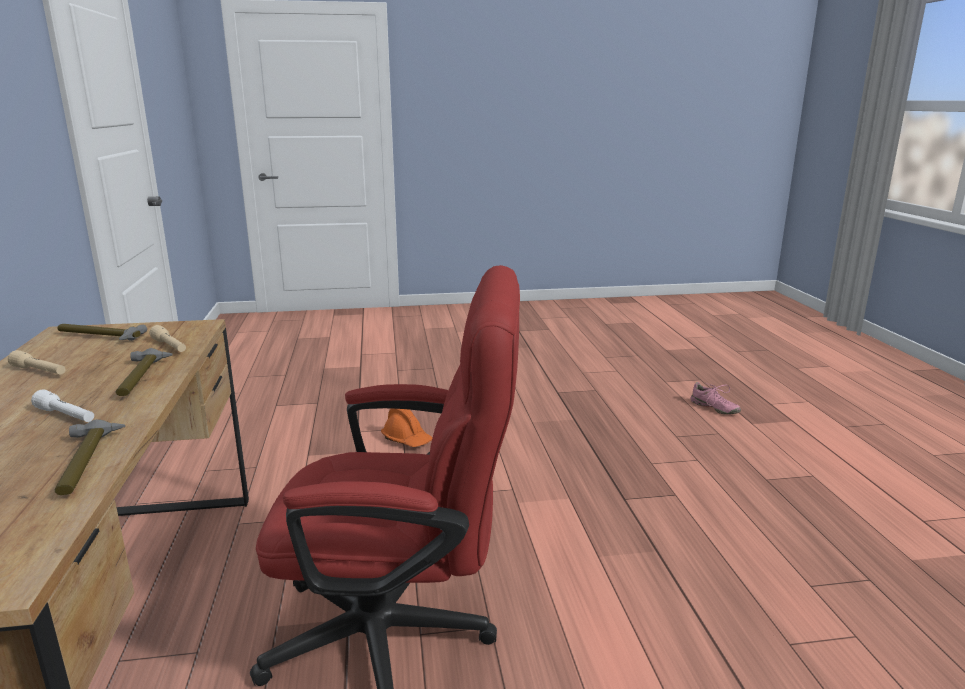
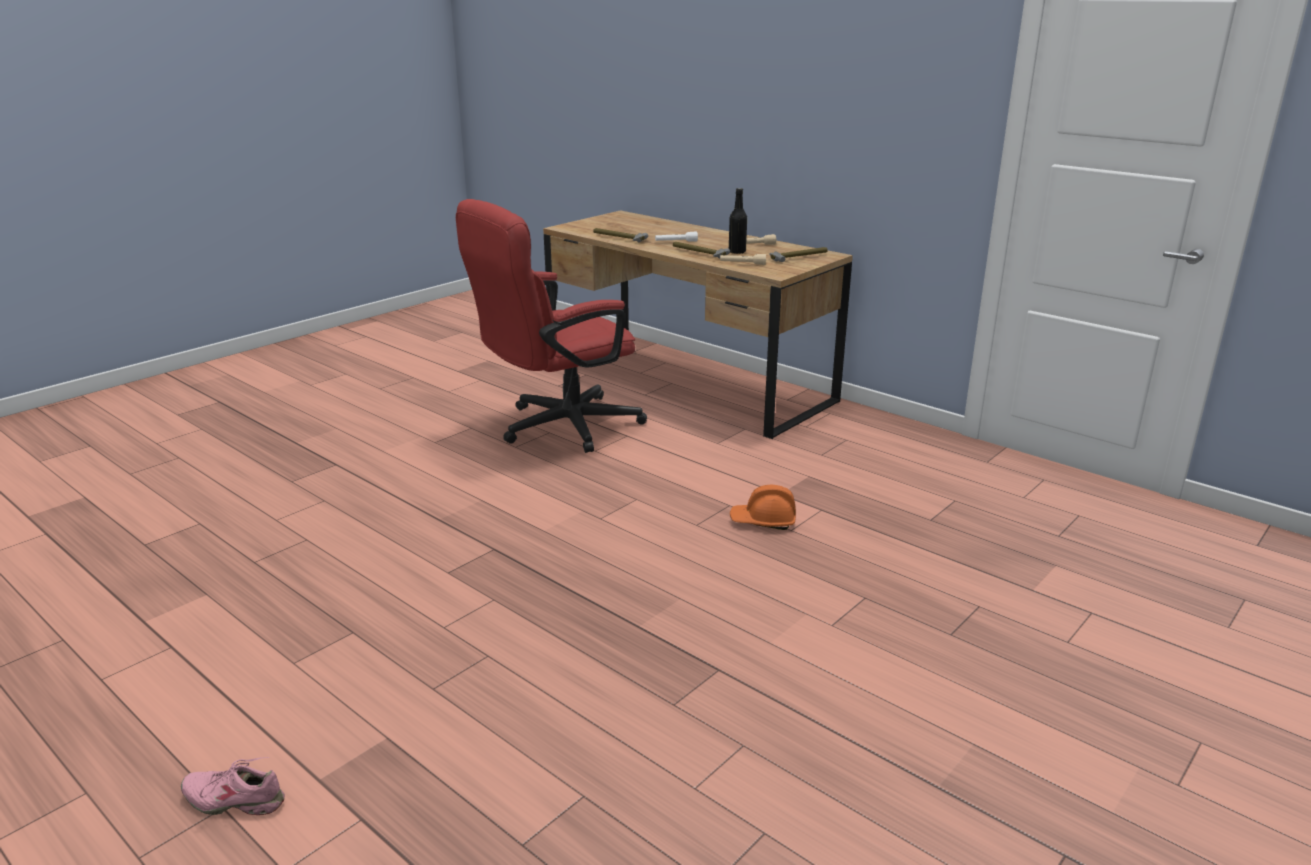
camera: 140 degrees right, 5 degrees up
(100, 366) = (737, 252): none -> black bottle
(714, 408) = (459, 750): pink shoe -> pink shoe (235, 799)

